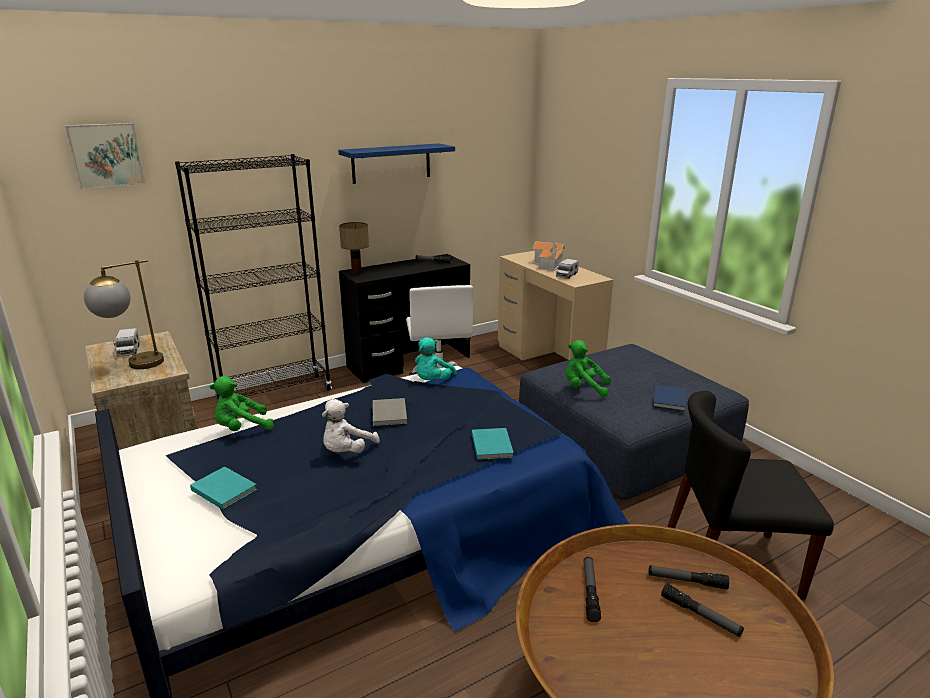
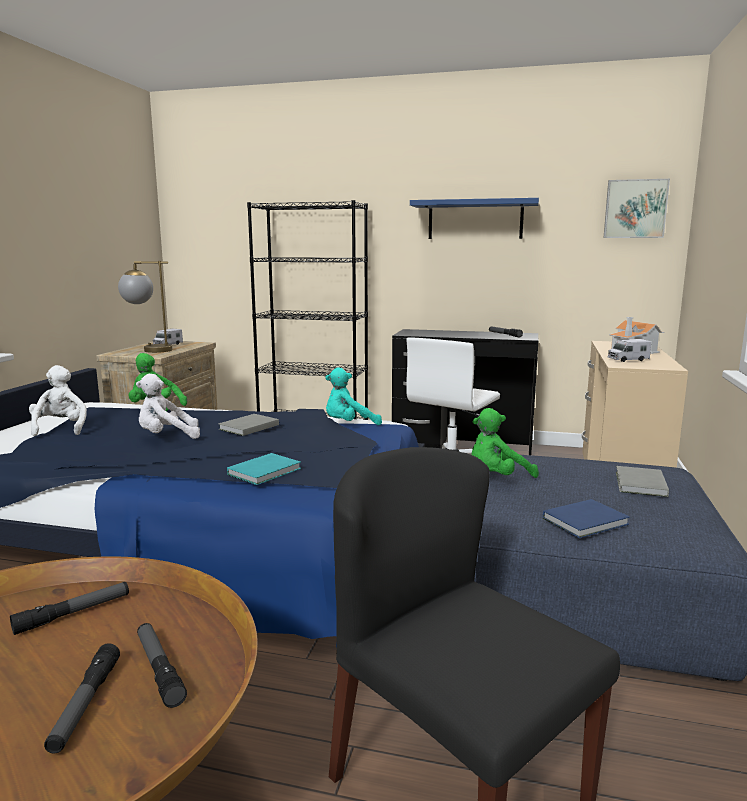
camera: 45 degrees right, 10 degrees down
(106, 155) = (222, 198): picture -> picture (635, 209)
(224, 489) = (60, 429): turquoise book -> white plush toy
(356, 272) = (413, 331): table lamp -> none
(584, 388) = (497, 478): green plush toy -> green plush toy turned 90 degrees counterclockwise
(645, 364) = (639, 484): none -> grey book

